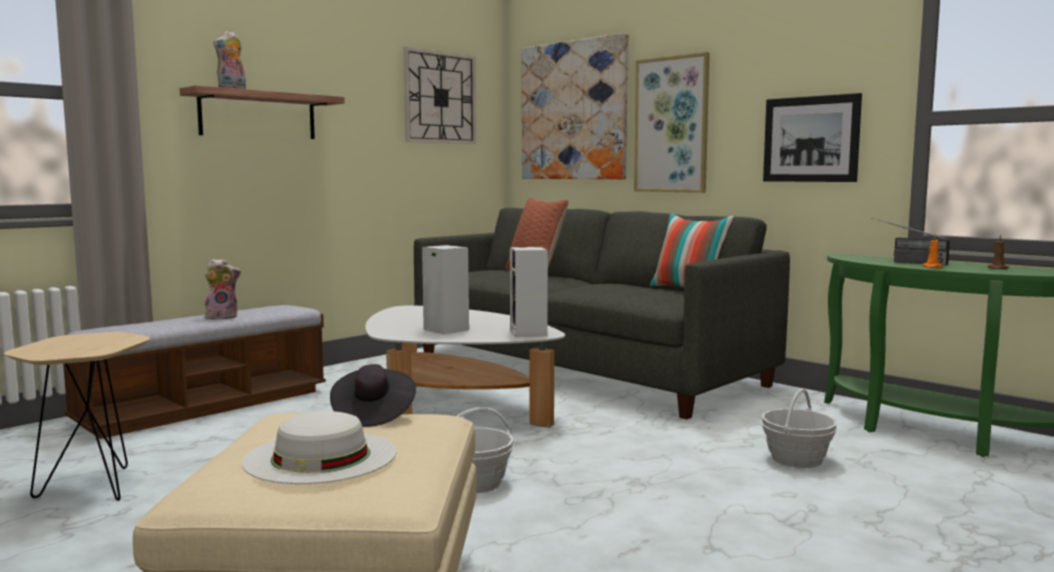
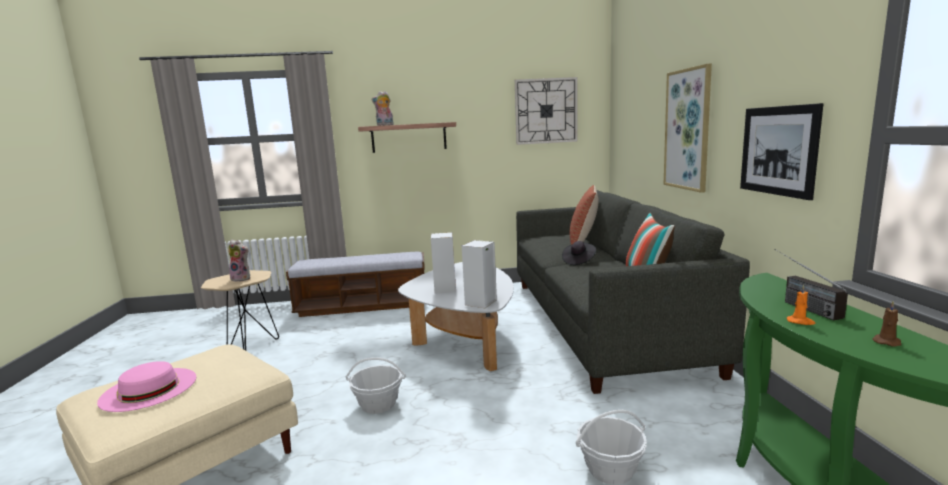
camera: 40 degrees right, 5 degrees up
(222, 317) = (365, 259): plush toy -> plush toy (242, 279)
(321, 456) = (149, 389): white hat -> pink hat
(372, 415) = (235, 362): black hat -> black hat (578, 261)
(573, 111) = (638, 115): picture -> none

